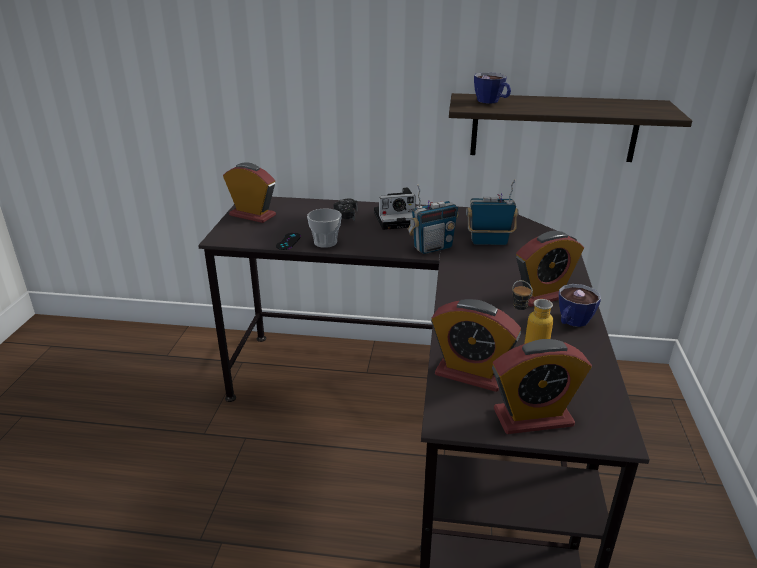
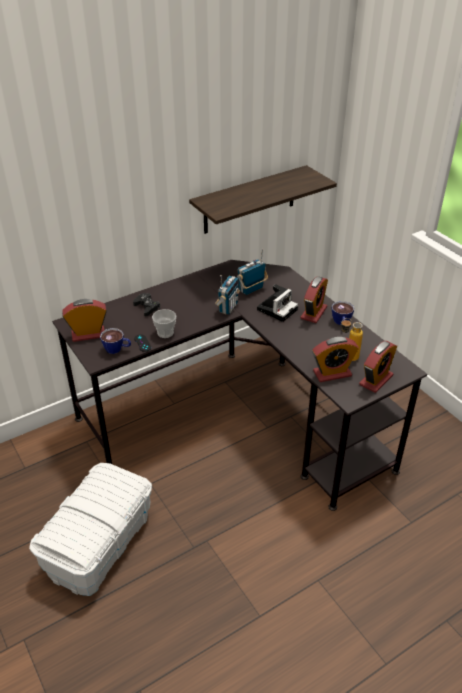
camera: 40 degrees left, 10 degrees up
(127, 466) = (99, 544): none -> white storage box
(397, 219) = (181, 295): camera -> camera (277, 309)
(492, 102) = (225, 201): cup -> cup (117, 349)

